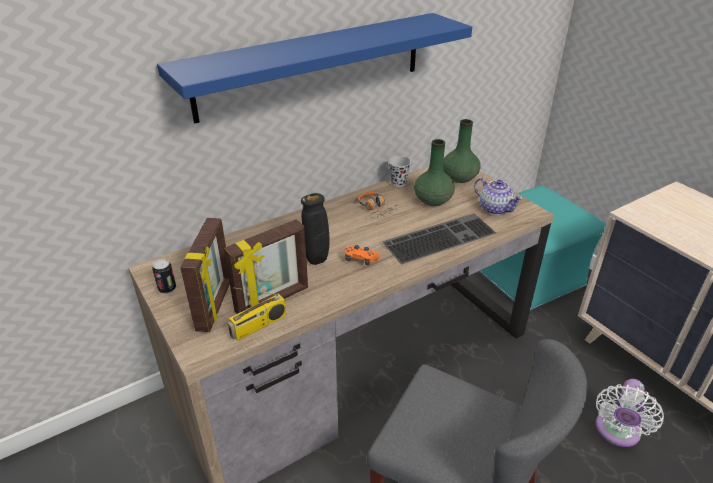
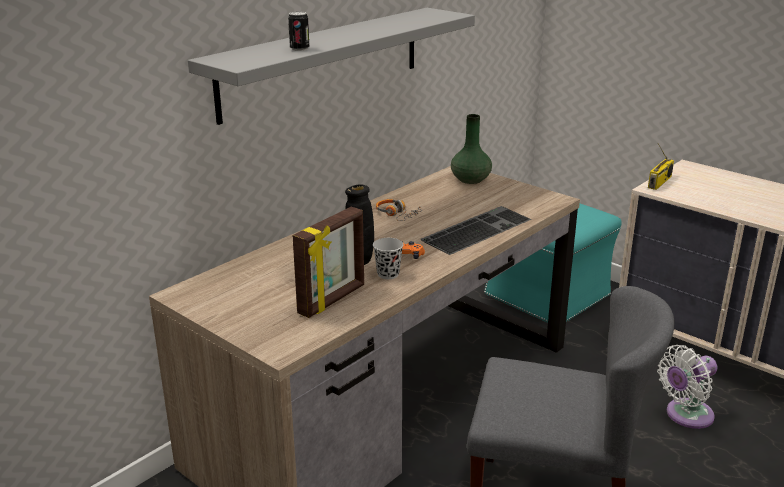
camera: 15 degrees left, 10 degrees down
(167, 288) = (209, 307): can -> can (299, 49)
(215, 305) = (273, 312): picture frame -> none
(258, 326) = (330, 321): radio -> radio (660, 182)
(312, 65) = (323, 62): blue shelf -> grey shelf
(398, 183) = (408, 190): black cup -> black cup (388, 274)
(433, 200) = (453, 201): green vase -> none
(495, 208) = (519, 200): teapot -> none
(616, 432) = (685, 415): white fan -> white fan turned 45 degrees clockwise

